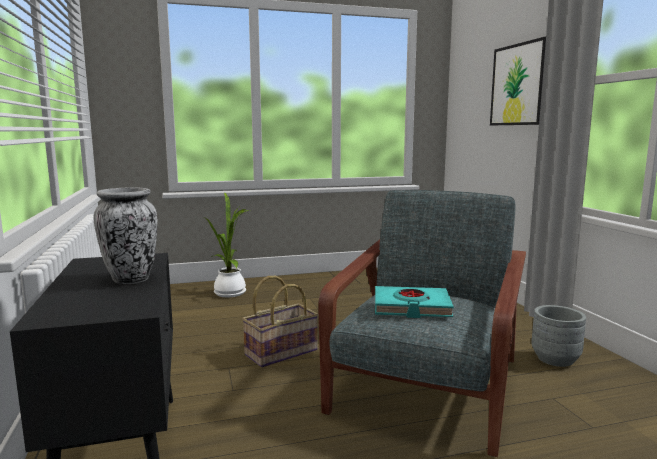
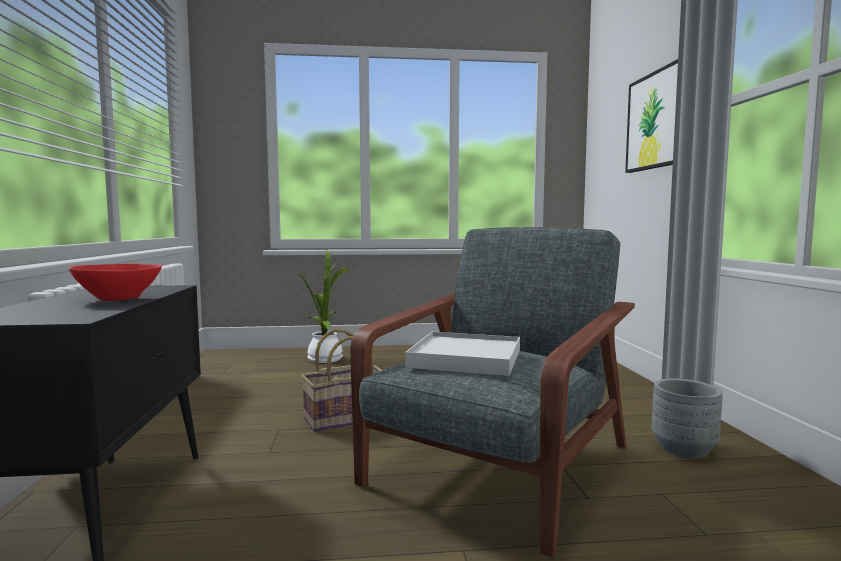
camera: 10 degrees right, 5 degrees down
(131, 279) = (119, 299): vase -> red bowl
(411, 307) = (466, 359): turquoise book -> white tray

